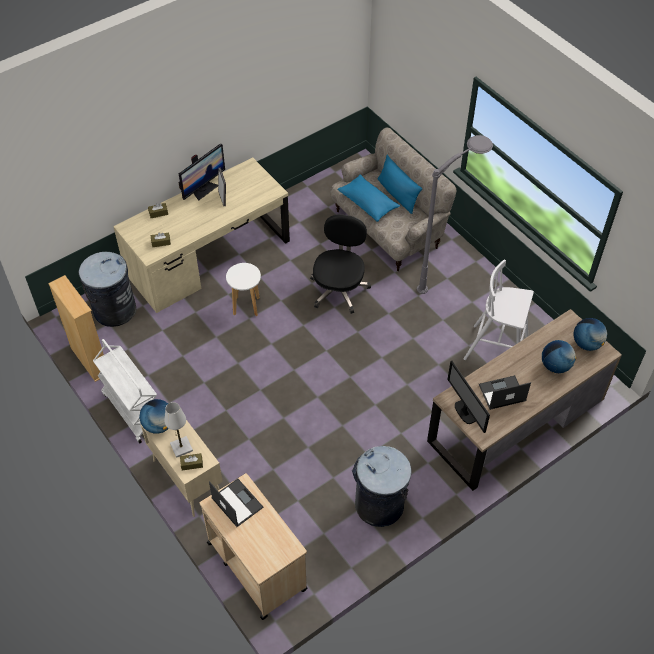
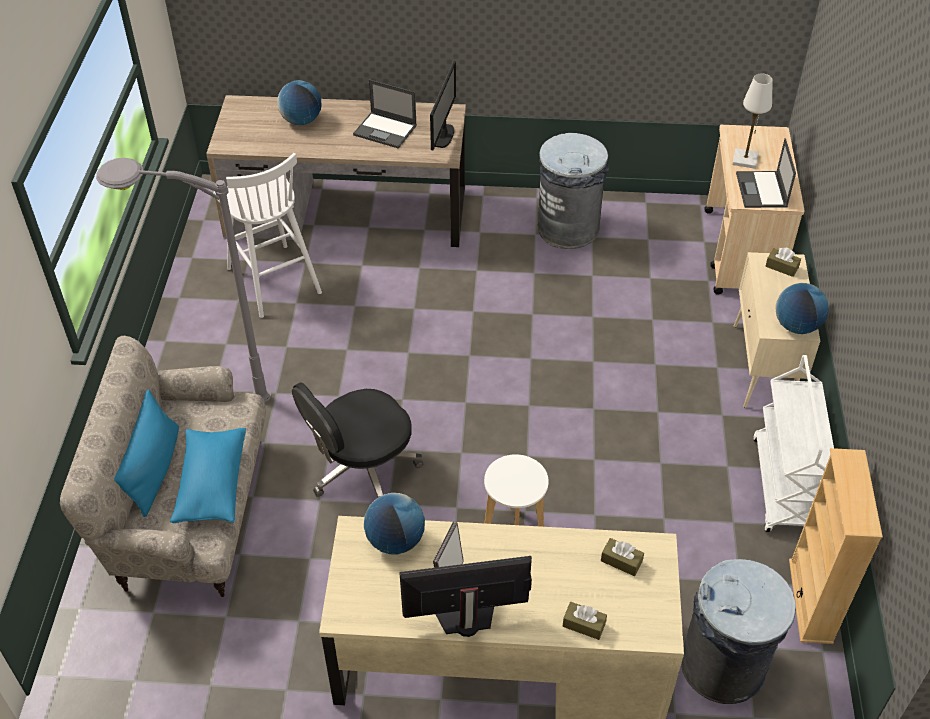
camera: 140 degrees left, 5 degrees down
(181, 447) = (783, 289): white table lamp -> white table lamp (745, 159)
(586, 344) = (242, 119): globe -> globe (395, 540)

